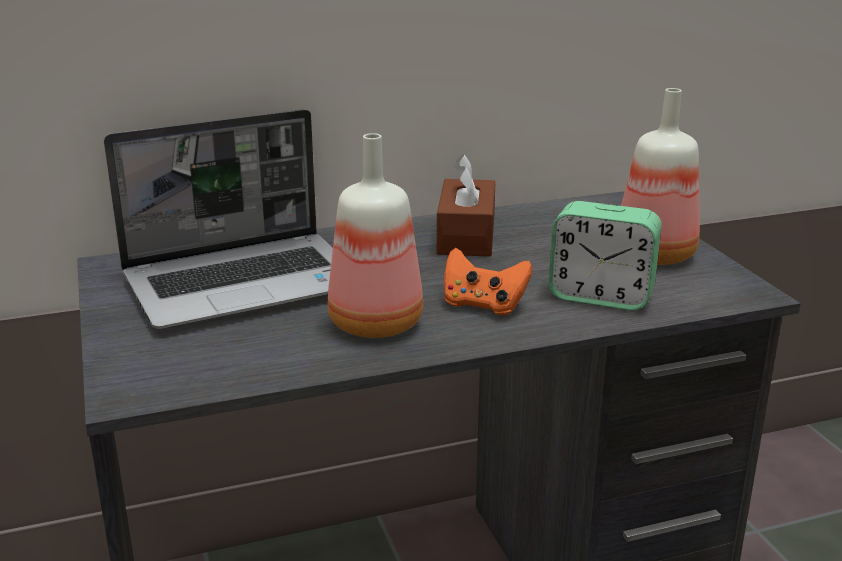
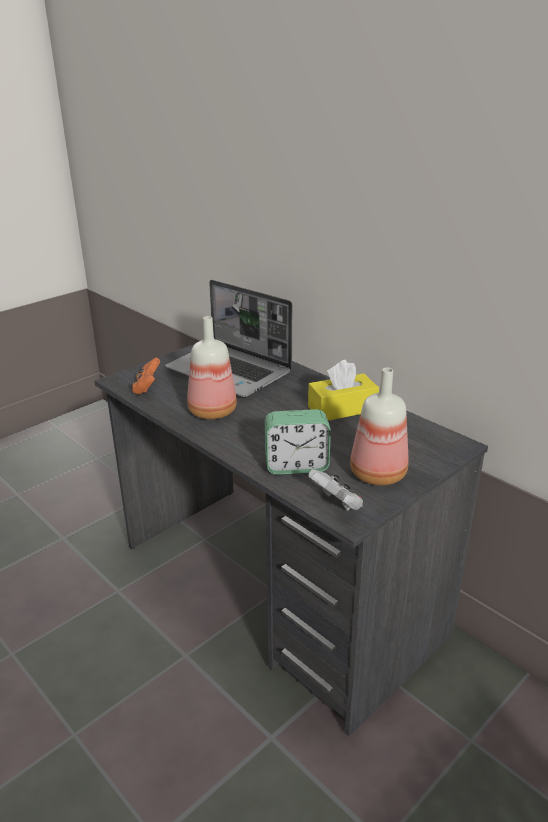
camera: 65 degrees right, 5 degrees up
(466, 236) = (342, 409): brown tissue box -> yellow tissue box
(483, 305) = (255, 433): orange game controller -> orange game controller (147, 388)
(601, 296) = (296, 466): alarm clock -> alarm clock turned 90 degrees counterclockwise
(712, 292) = (337, 503): none -> white game controller

